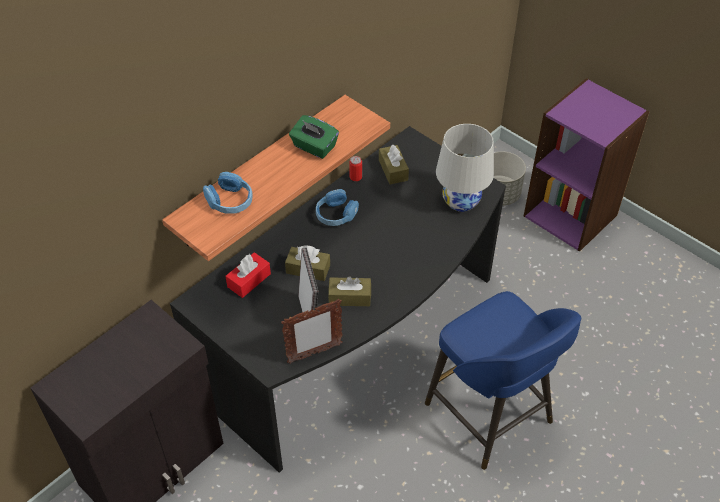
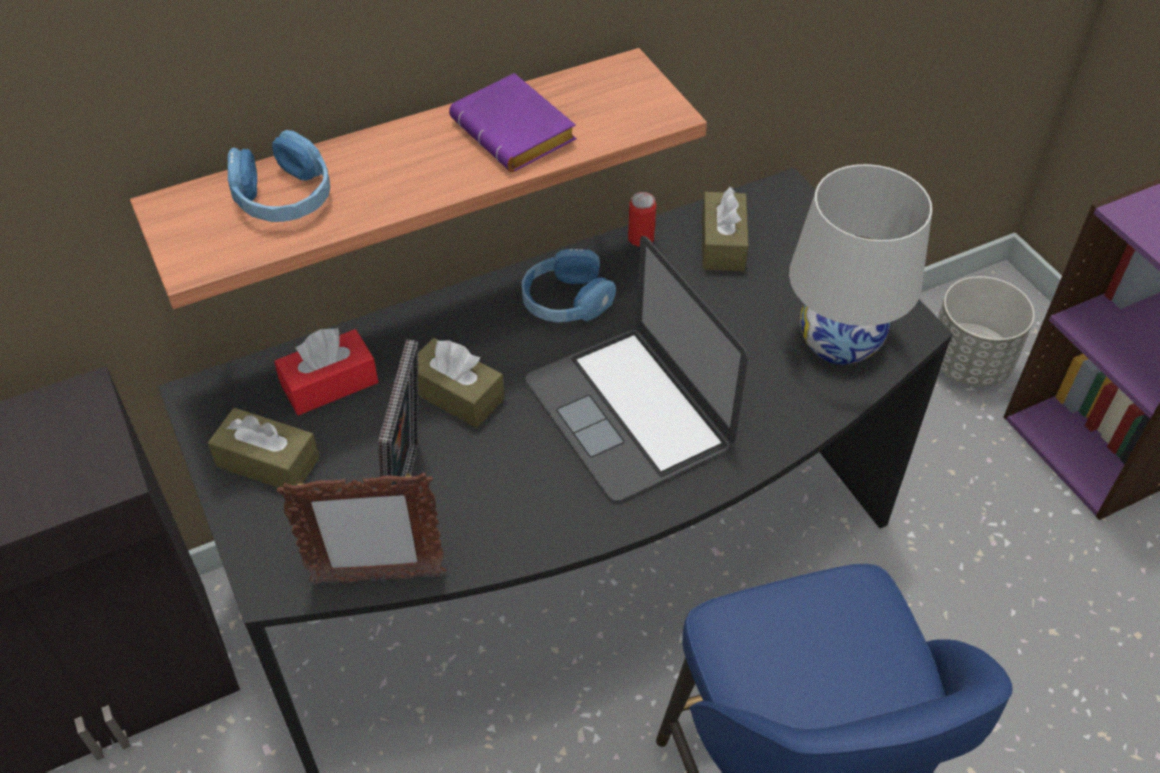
camera: 20 degrees right, 0 degrees up
(314, 147) = (518, 133): green tissue box -> purple book
(349, 297) = (511, 478): brown tissue box -> brown tissue box (268, 462)
(386, 256) = (628, 412): none -> laptop

